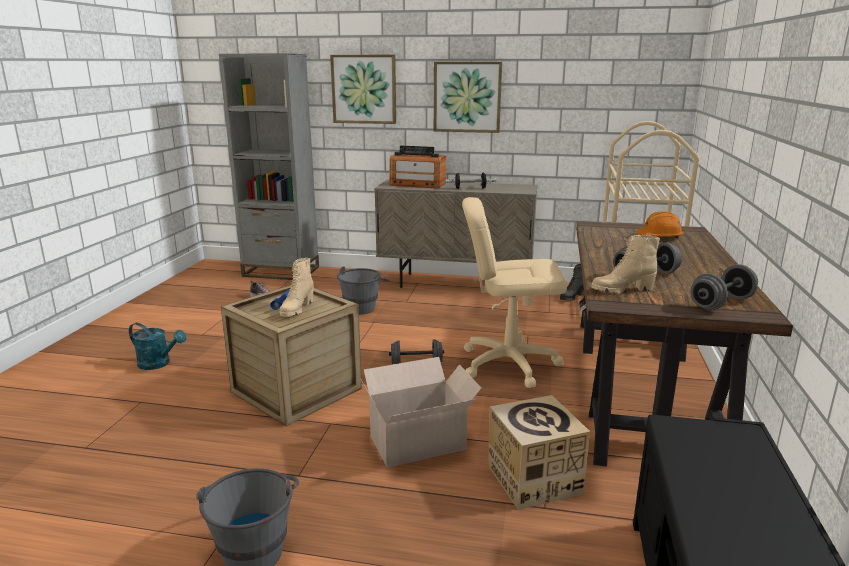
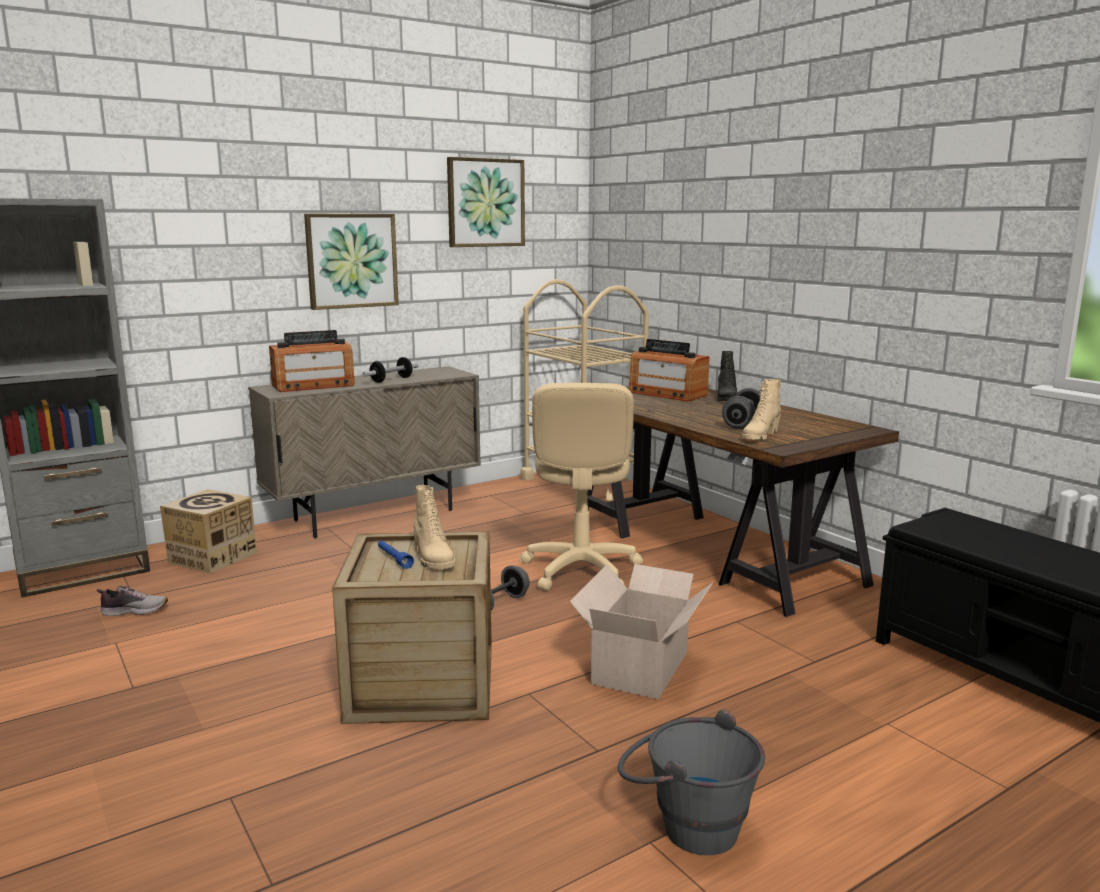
camera: 45 degrees left, 5 degrees down
(159, 364) = (146, 747): turquoise watering can -> none
(363, 307) = (311, 572): grey bucket -> none
(364, 89) = (198, 255): picture -> picture (485, 203)
(509, 363) = (580, 570): beige office chair -> beige office chair turned 45 degrees counterclockwise
(533, 479) = (772, 647): cardboard box -> cardboard box (212, 558)
(572, 297) = (520, 494): black boot -> black boot (726, 399)
(659, 237) = (667, 394): orange hard hat -> radio
(721, 303) = (834, 429): grey dumbbell -> none

